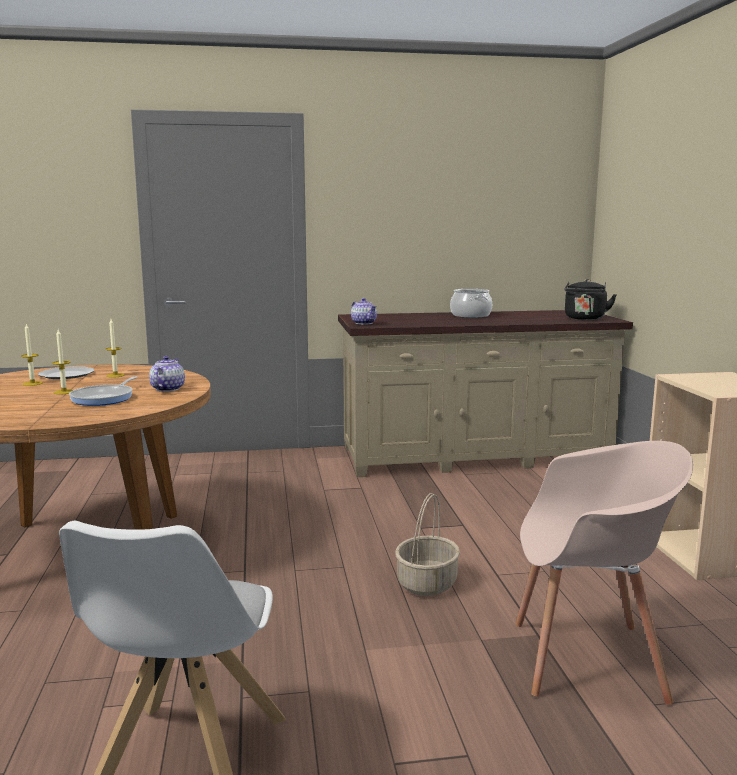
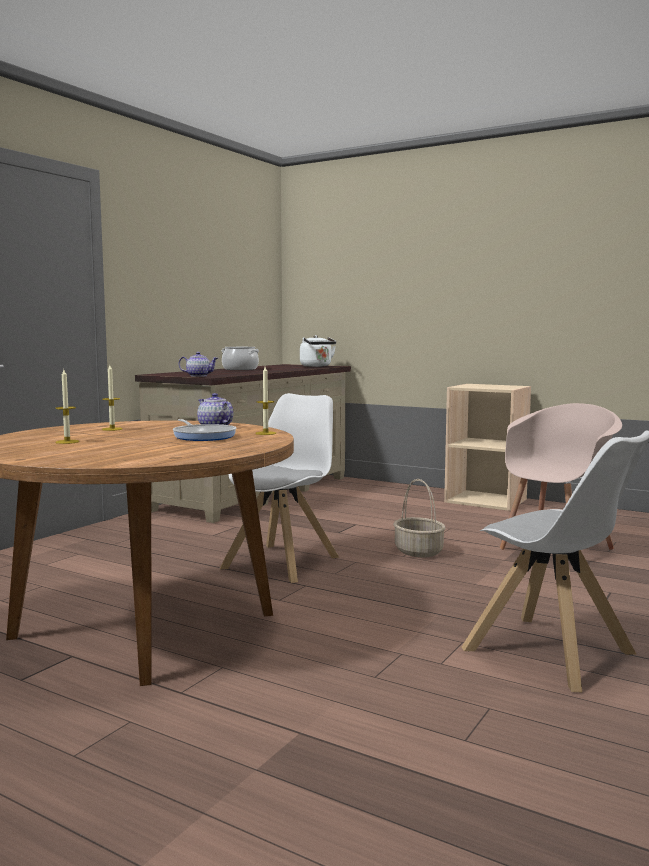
camera: 50 degrees left, 5 degrees down
(64, 392) = (140, 439): candle -> candle (265, 433)
(67, 375) = (61, 435): plate -> none
(294, 539) = (283, 562): none -> chair
(585, 318) = (317, 366): black kettle -> white kettle

